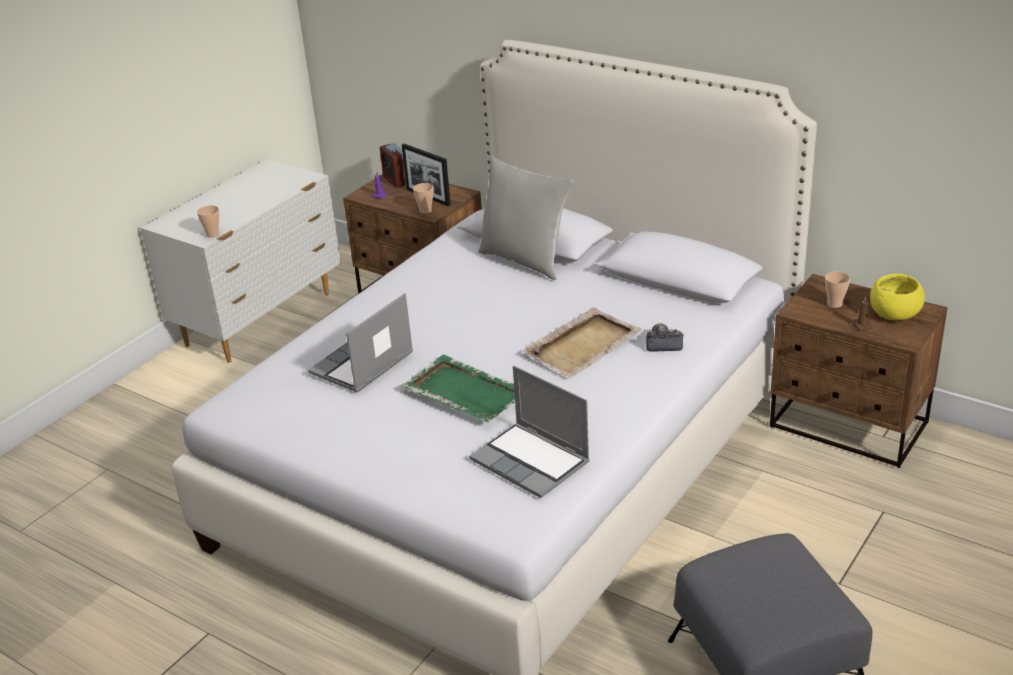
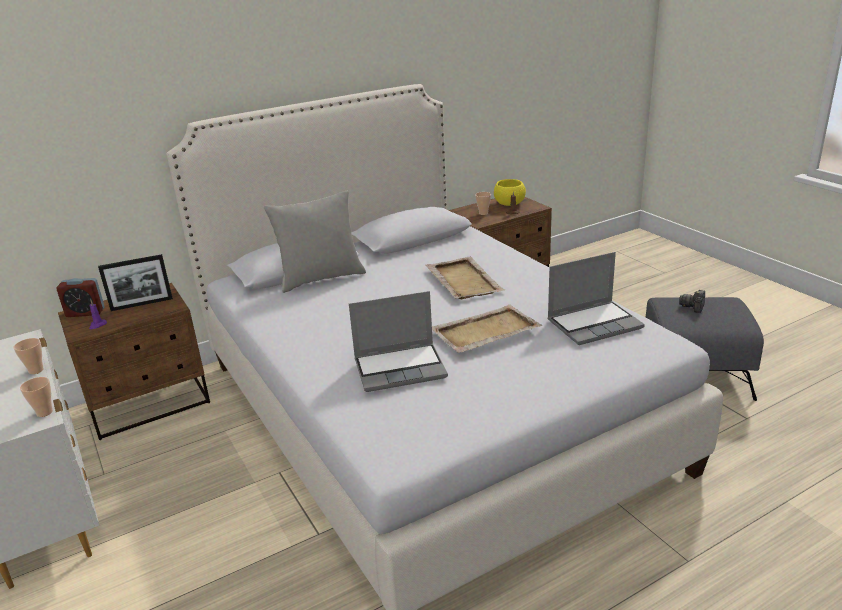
camera: 65 degrees left, 5 degrees down
(362, 365) = (401, 368): laptop -> laptop turned 75 degrees counterclockwise
(425, 211) = (163, 309): cup -> cup (36, 370)
(464, 392) = (484, 331): green tray -> beige tray
(663, 345) = (489, 257): camera -> camera (693, 306)

